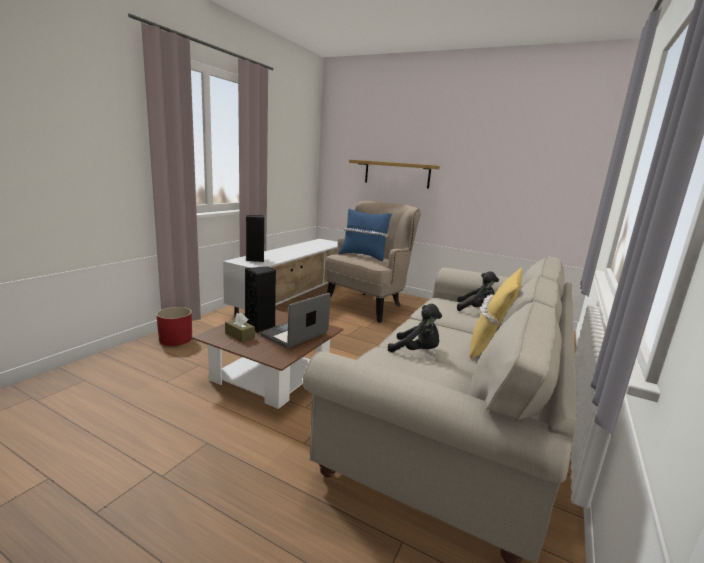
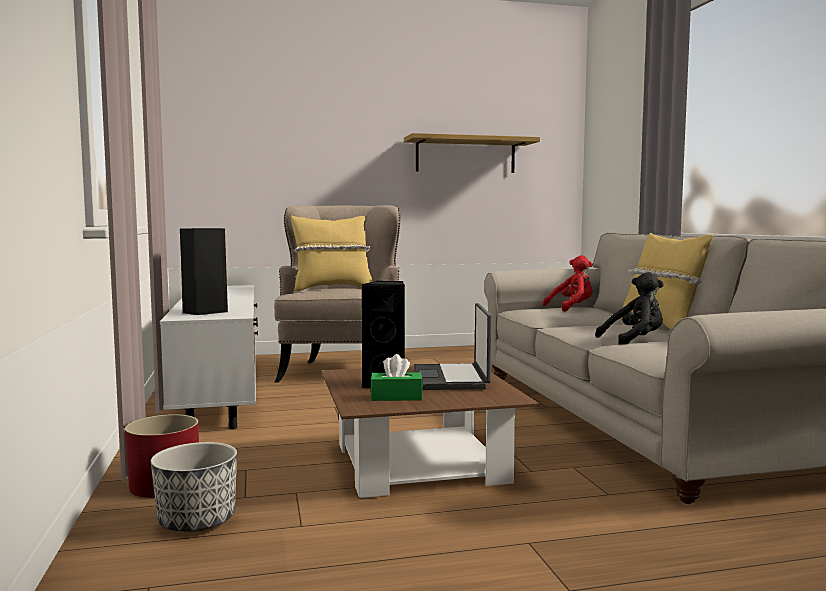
camera: 40 degrees left, 10 degrees down
(148, 361) = (196, 521): none -> planter
(239, 335) = (396, 397): brown tissue box -> green tissue box
(363, 256) = (332, 289): blue pillow -> yellow pillow
(397, 174) = (318, 164): shelf -> shelf (465, 155)
(476, 309) = (572, 308): black plush toy -> red plush toy

